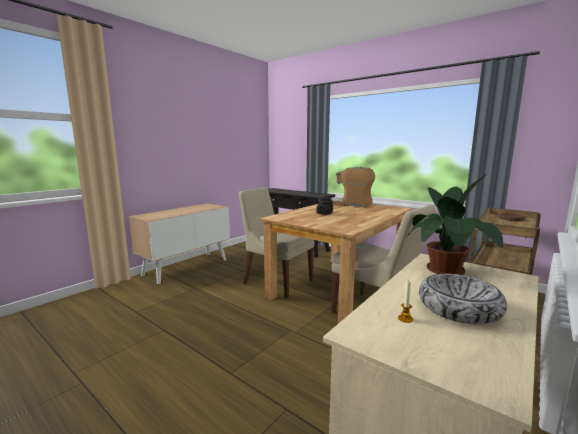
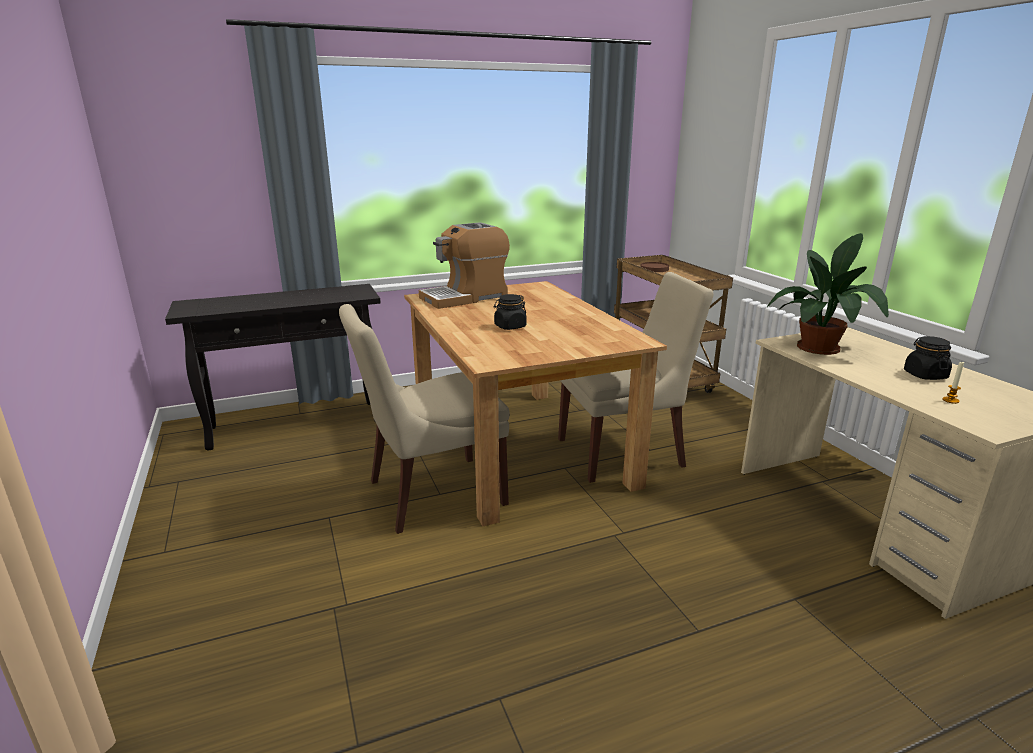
camera: 60 degrees left, 10 degrees up
(186, 267) = (175, 598): cabinet -> none
(459, 308) = (924, 375): bowl -> black jar

